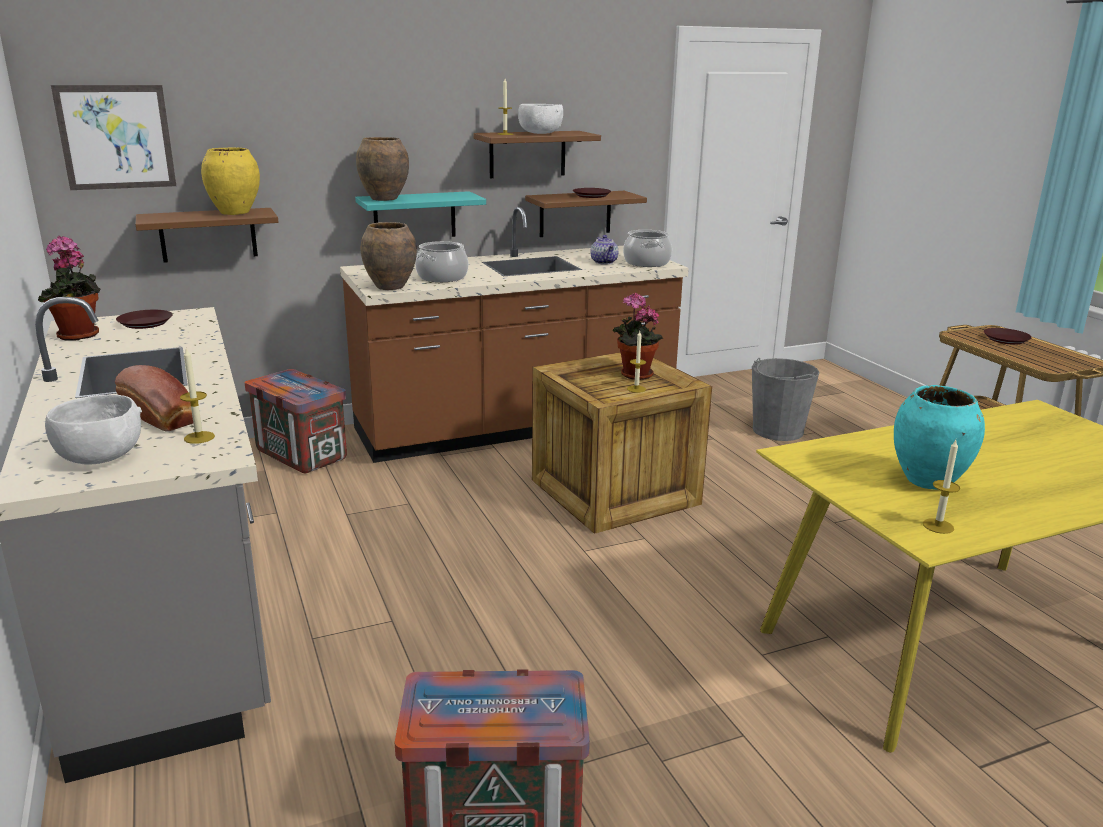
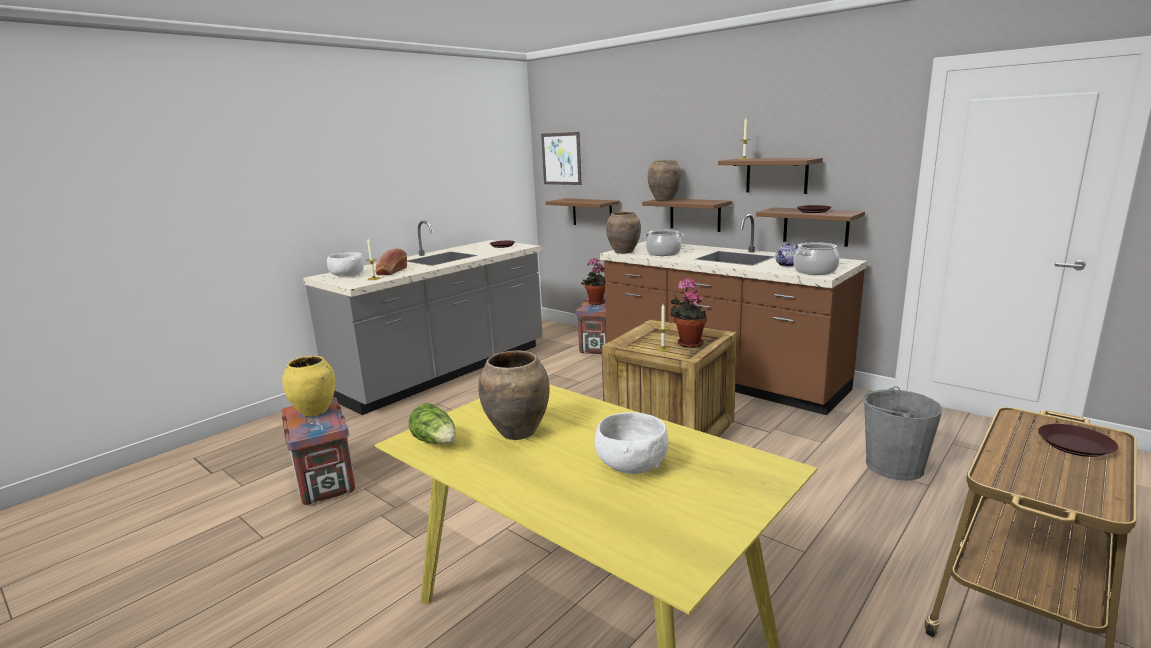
camera: 65 degrees right, 5 degrees down
(79, 336) = (475, 245): potted plant -> potted plant (596, 303)
(234, 213) = (594, 201): yellow vase -> yellow vase (315, 411)
(414, 216) = (695, 214): turquoise shelf -> brown shelf
(540, 133) = (769, 159): white bowl -> white bowl (631, 466)
(928, 481) = (518, 432): turquoise vase -> brown vase
(938, 526) = (436, 442): candle -> lettuce

